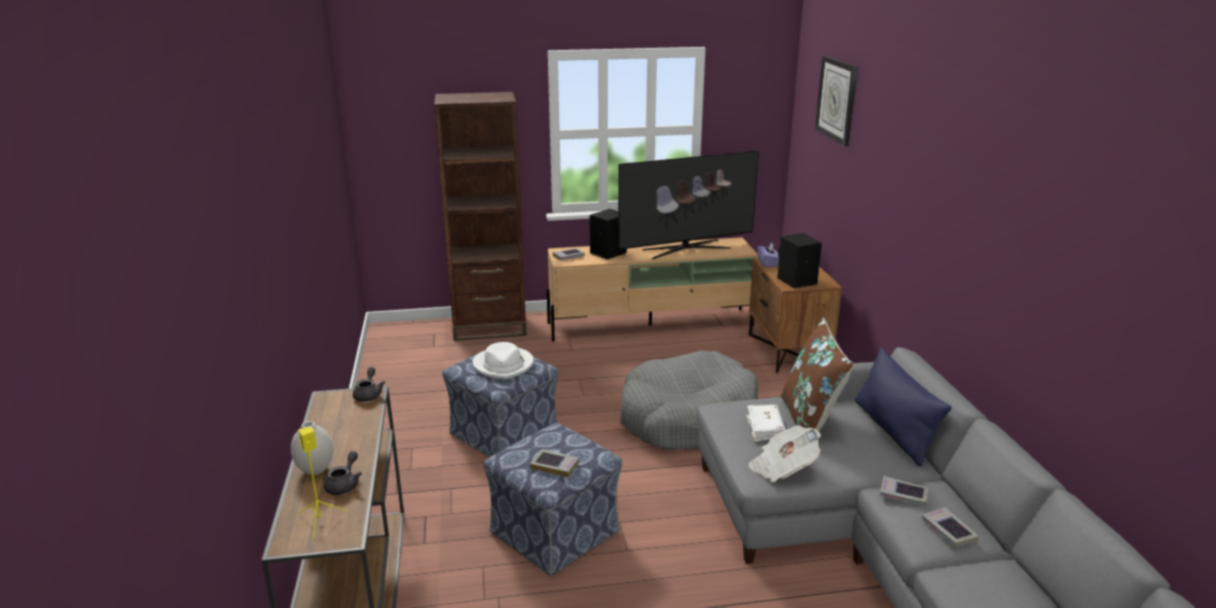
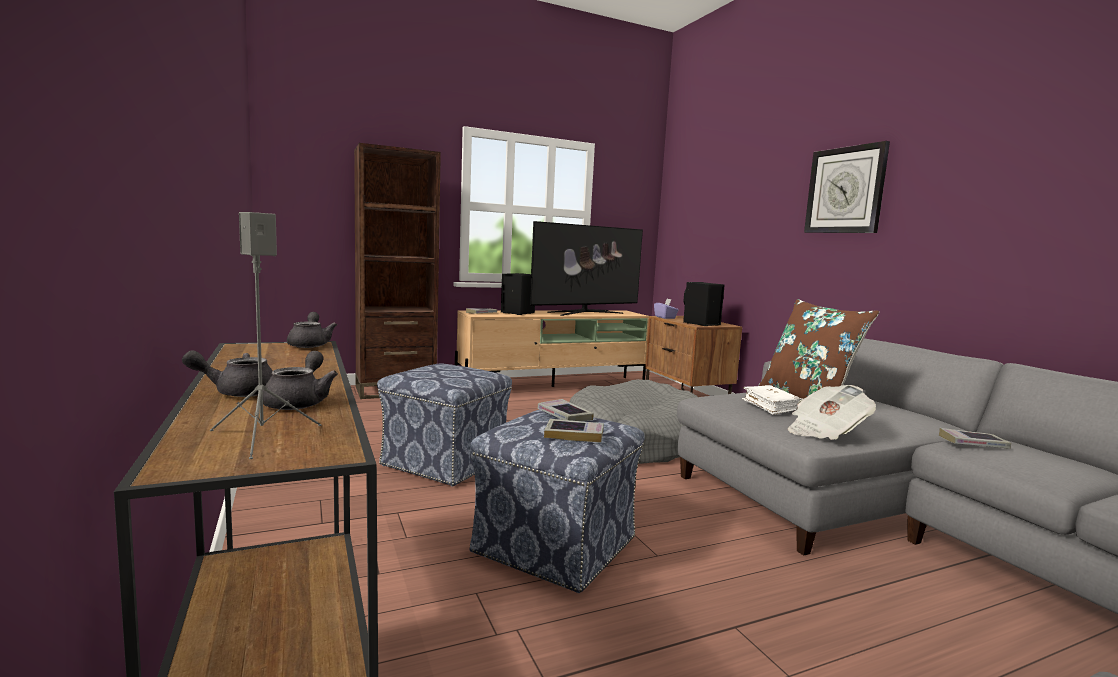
camera: 15 degrees left, 15 degrees down
(315, 470) = (237, 392): white vase -> grey teapot
(320, 522) = (262, 437): yellow speaker -> grey speaker
(504, 365) = (452, 372): white hat -> none
(837, 99) = (717, 173): wall clock -> wall clock (845, 190)
(893, 431) = (889, 406): blue pillow -> none
(948, 531) = (1062, 466): book -> book (564, 416)

